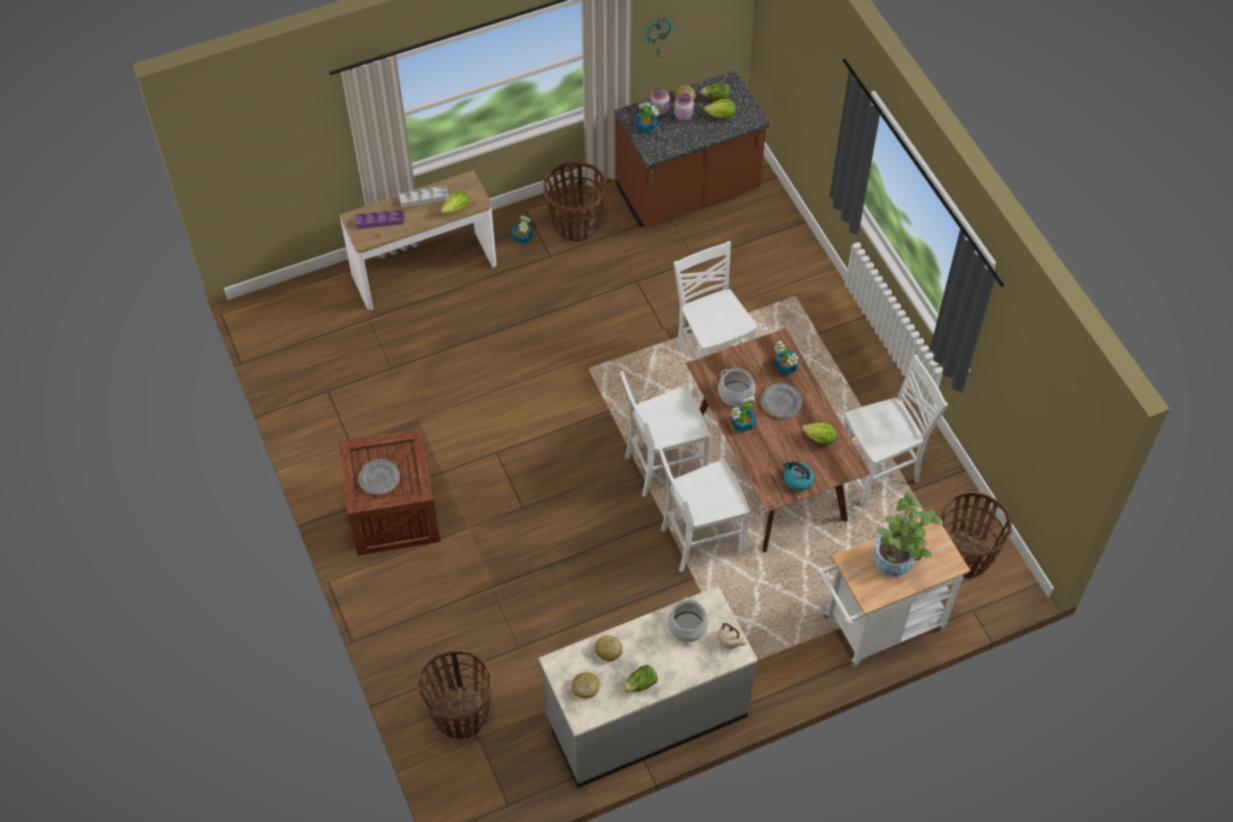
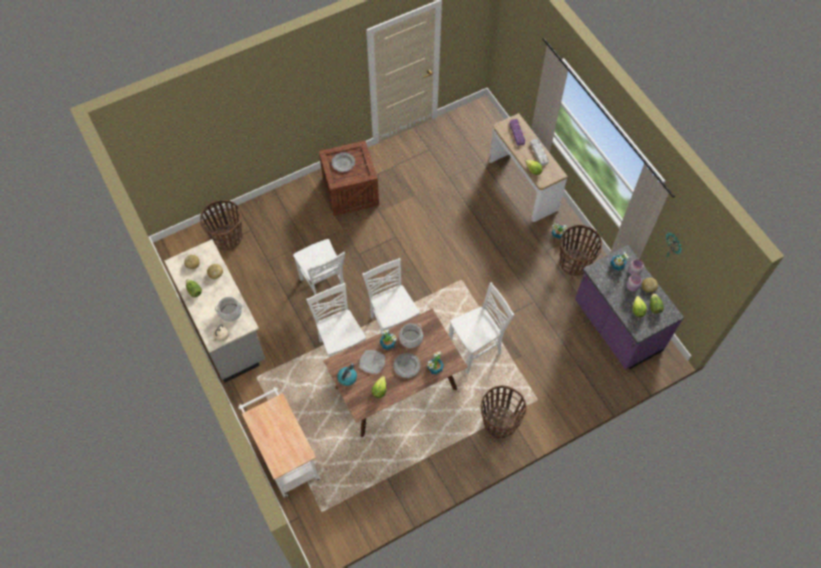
camera: 85 degrees right, 5 degrees up
(688, 192) = (616, 327): brown counter -> purple counter
(773, 446) = (372, 362): none -> plate
(879, 472) = (400, 457): white chair -> white chair (324, 288)
(898, 564) = (277, 433): potted plant -> none
(964, 556) = (339, 512): basket -> basket (499, 422)

